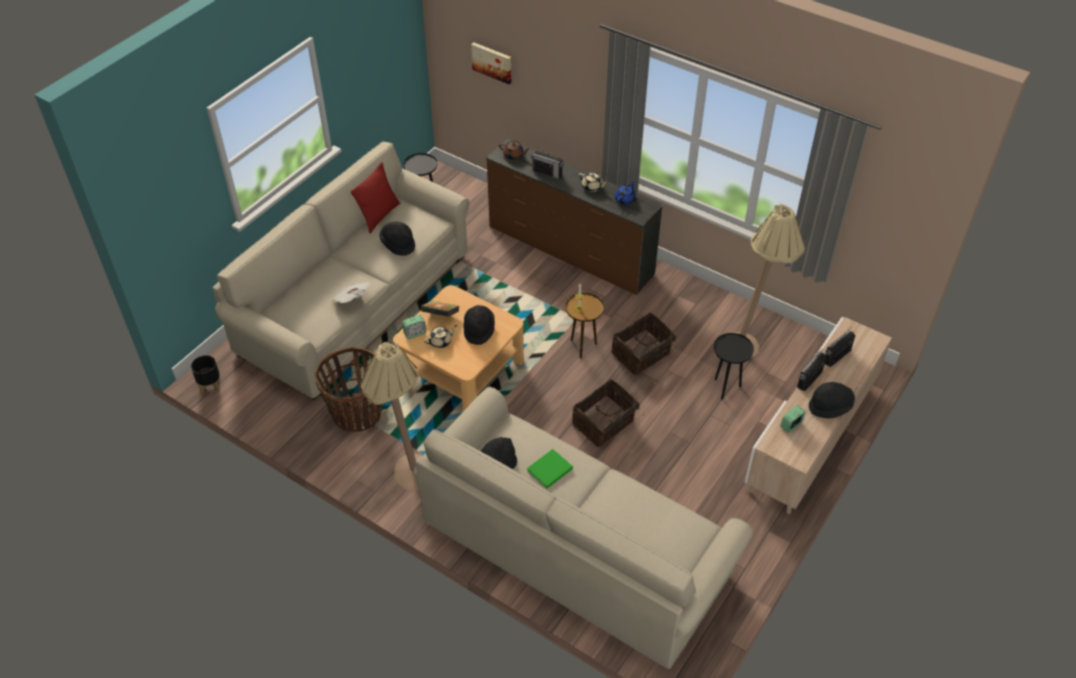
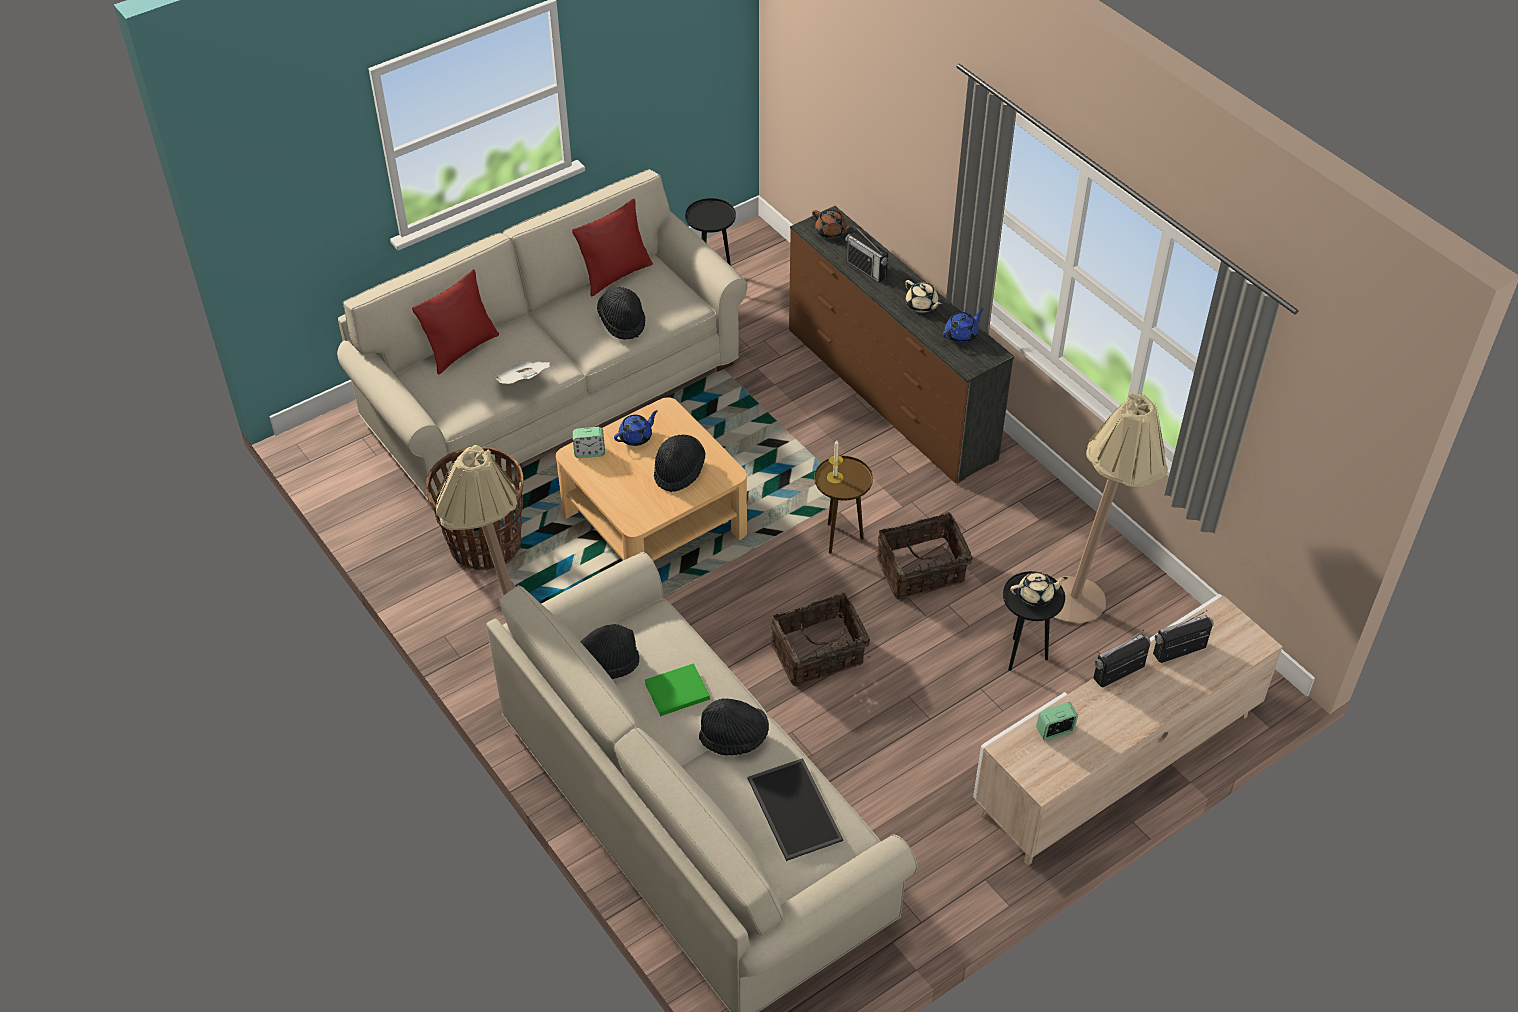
camera: 20 degrees right, 0 degrees up
(210, 385) = (314, 453): black planter -> none
(299, 288) = (461, 349): none -> red pillow
(440, 316) = (636, 437): book -> blue teapot
(441, 341) = (619, 473): beige teapot -> beige teapot (1036, 596)
(492, 62) = (833, 87): picture -> none
(658, 522) = (792, 809): none -> tray
(830, 407) = (1129, 721): black hat -> black hat (734, 738)

